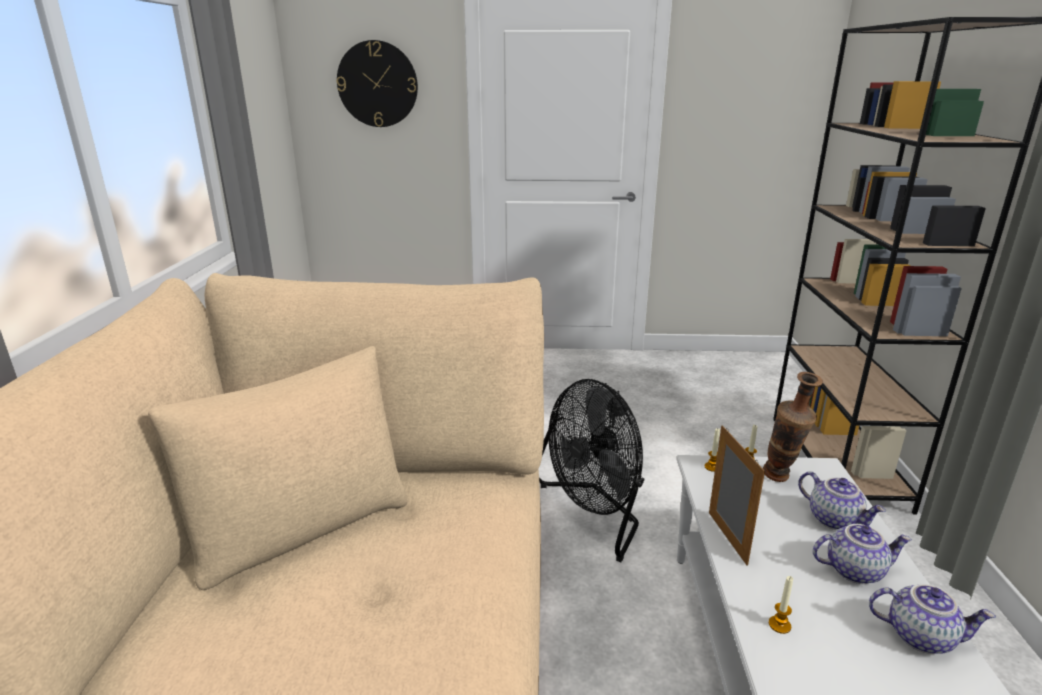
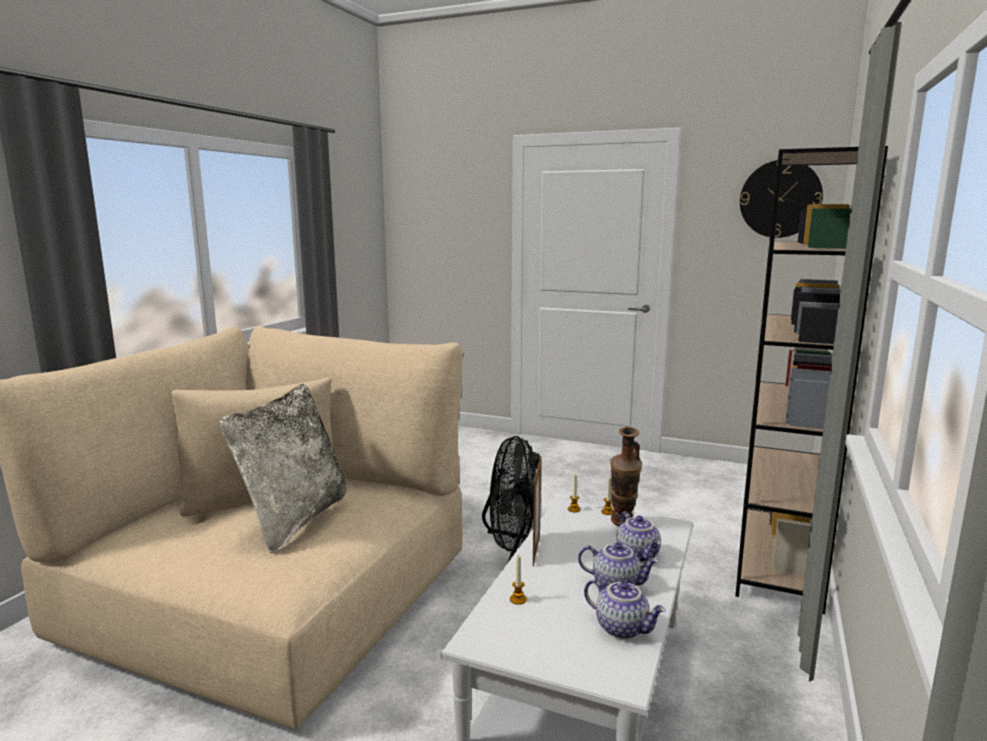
camera: 20 degrees right, 10 degrees down
(377, 84) = (447, 213): wall clock -> wall clock (780, 199)
(389, 561) = (296, 521): none -> beige pillow

